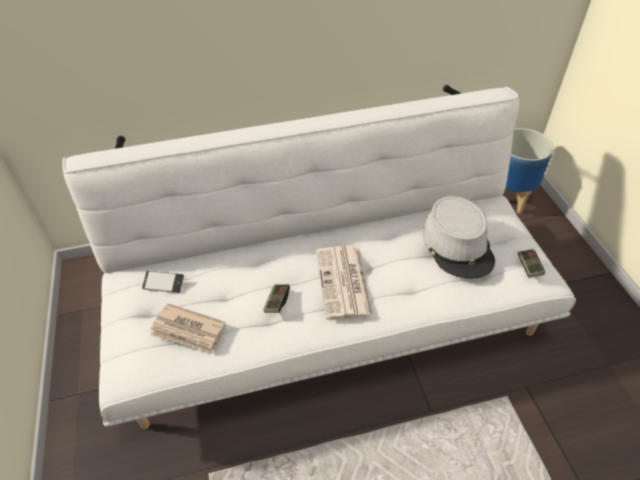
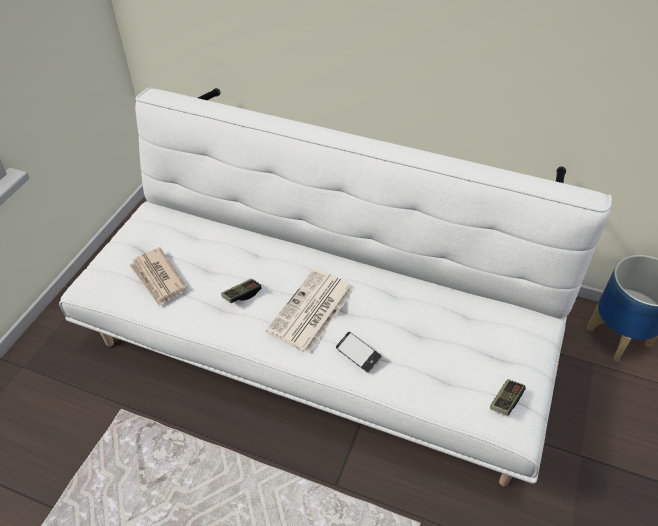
camera: 35 degrees right, 0 degrees up
(164, 284) = (174, 231): phone -> phone (358, 354)
(458, 245) = (452, 338): grey hat -> none

